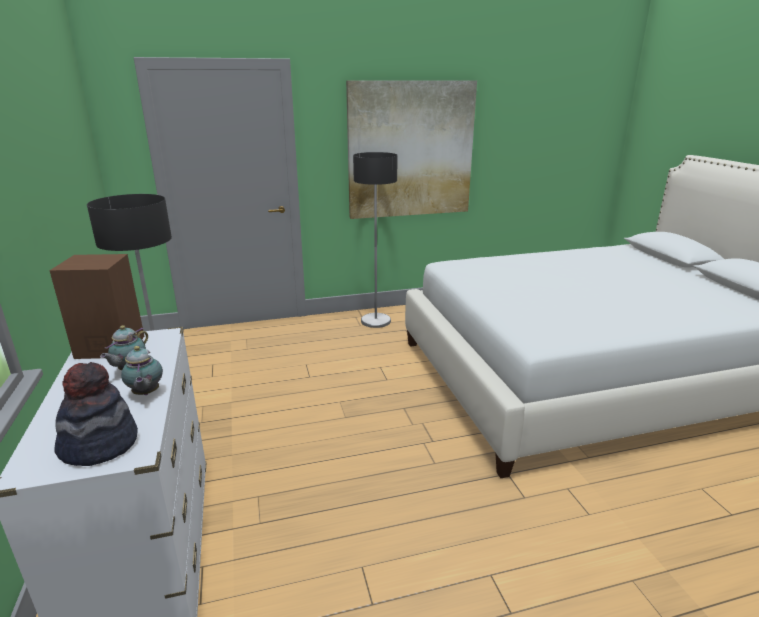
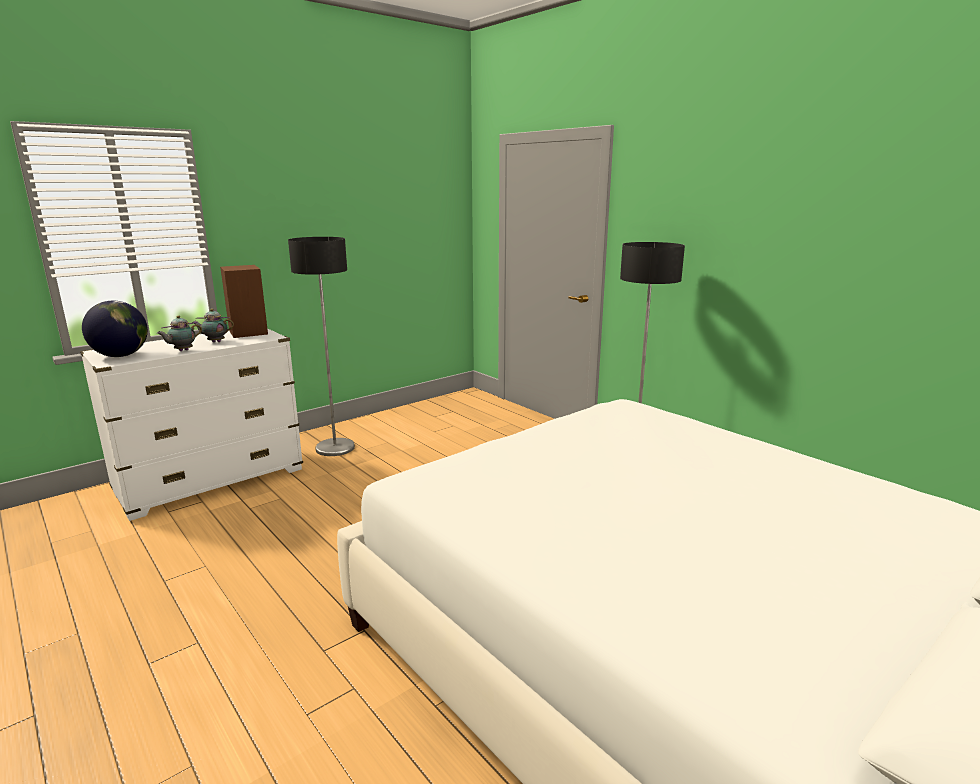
camera: 65 degrees right, 5 degrees down
(100, 445) = (121, 355): hat -> globe
(410, 150) = (741, 248): picture -> none

